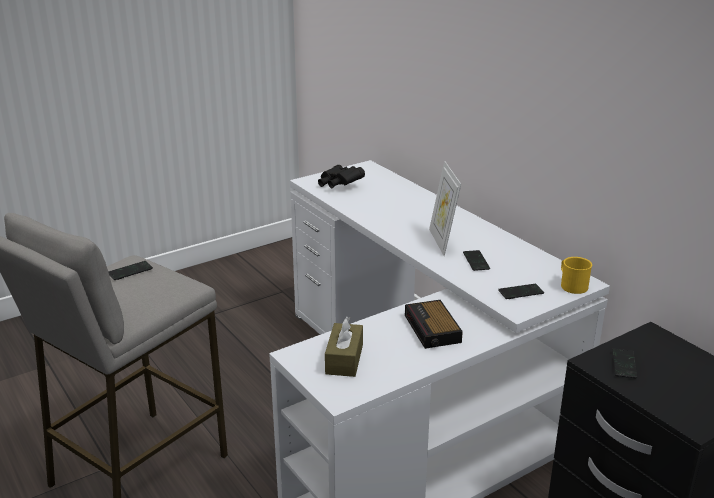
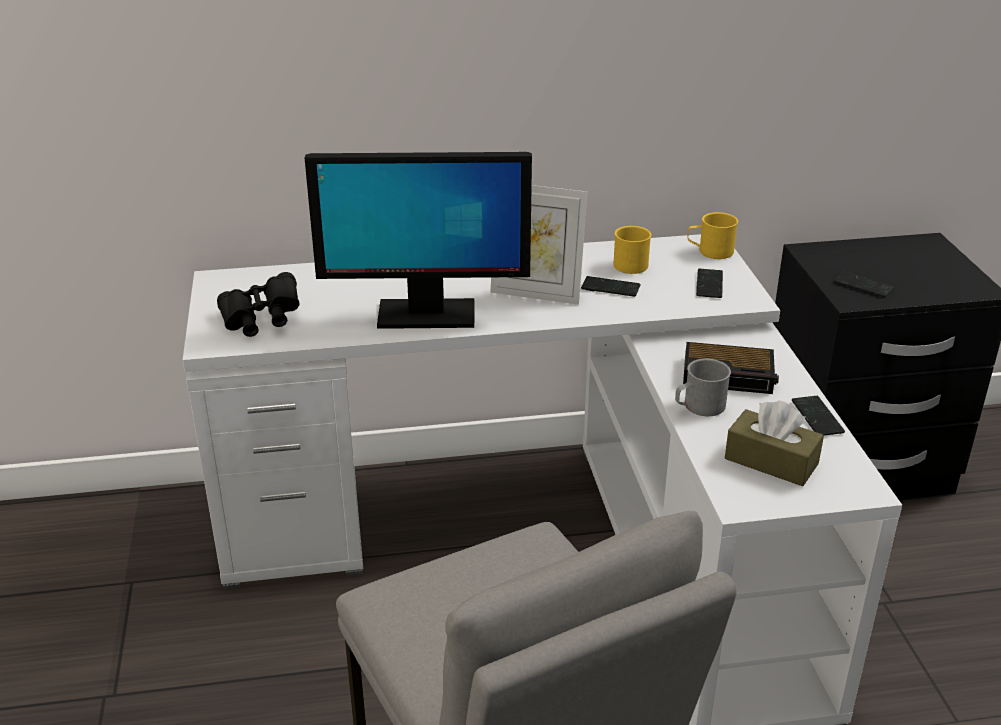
camera: 65 degrees left, 5 degrees up
(130, 271) = (437, 602): phone -> phone (817, 417)
(384, 325) = (698, 407): none -> grey mug
(385, 219) = (425, 315): none -> monitor
(518, 262) = (633, 263): none -> yellow mug

